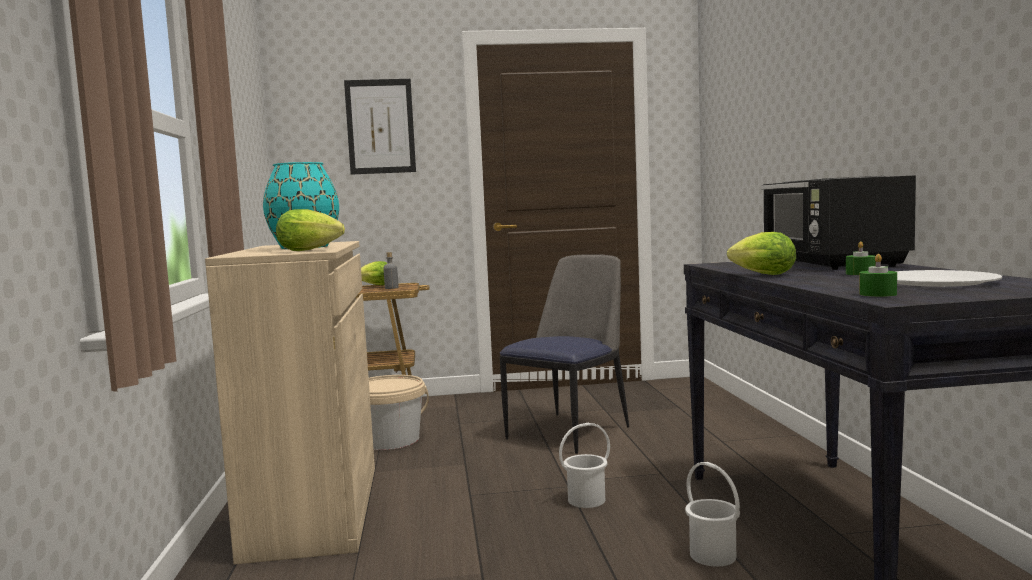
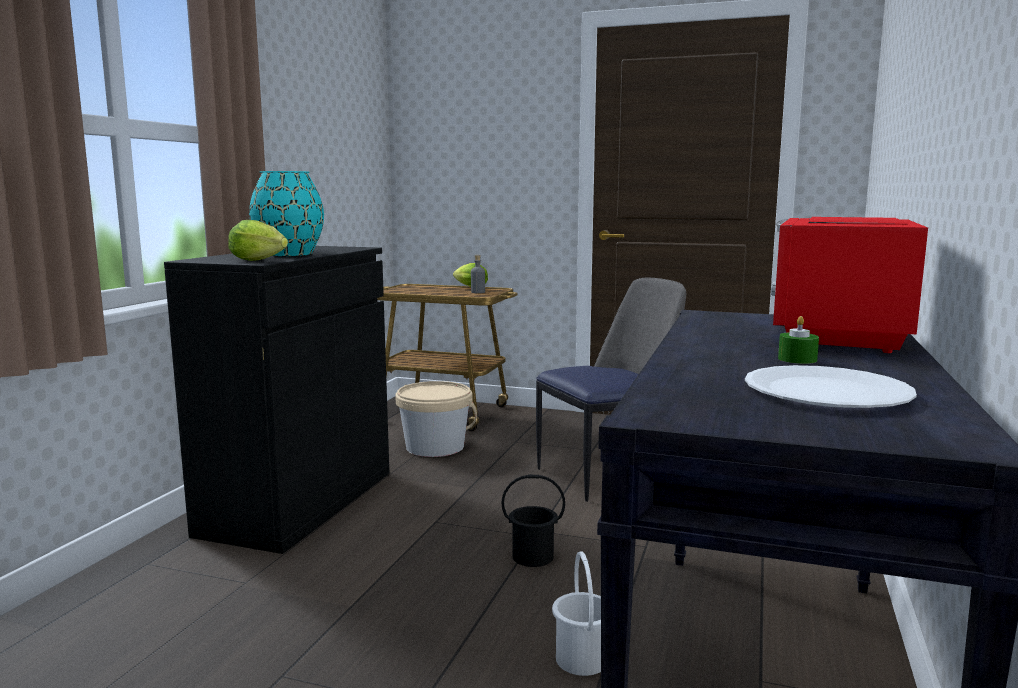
camera: 25 degrees right, 5 degrees up
(314, 509) = (299, 502): beige cabinet -> black cabinet
(380, 126) = (491, 121): picture -> none
(586, 500) = (532, 556): white bucket -> black bucket
(759, 274) = (686, 340): lettuce -> none
(831, 263) = (836, 334): black microwave -> red microwave
(877, 294) = (673, 401): green candle -> none

